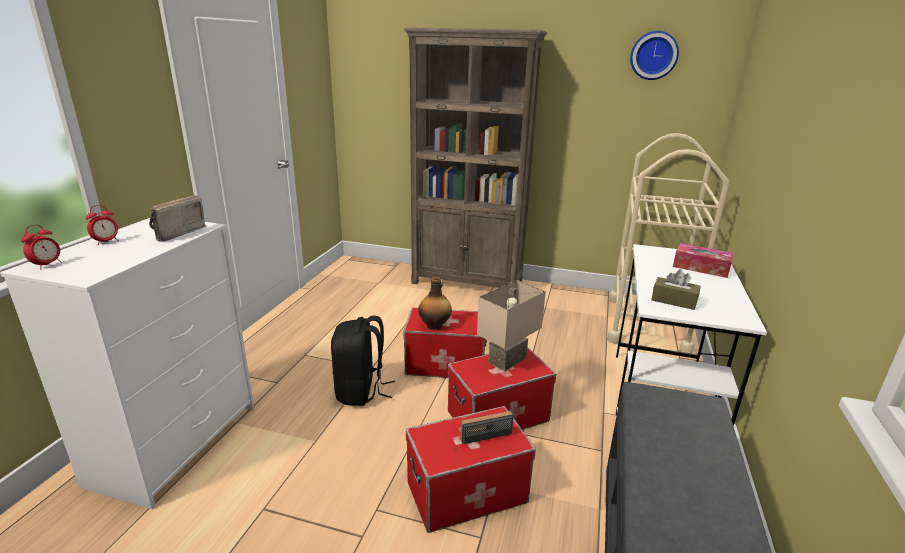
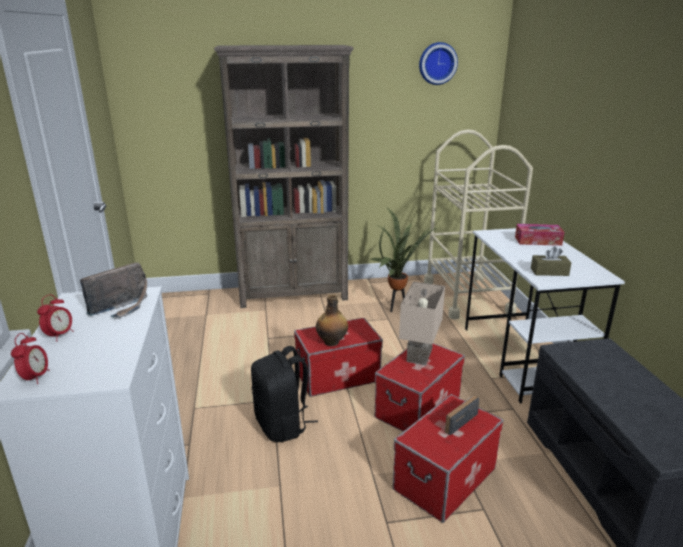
camera: 25 degrees left, 0 degrees up
(175, 233) = (123, 308): radio -> radio turned 135 degrees counterclockwise
(558, 317) = (396, 308): none -> potted plant

